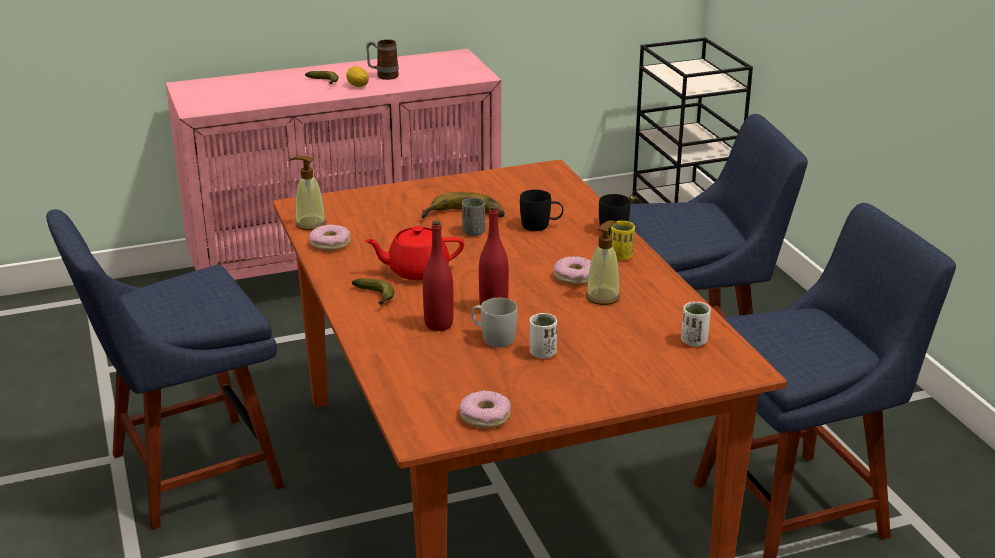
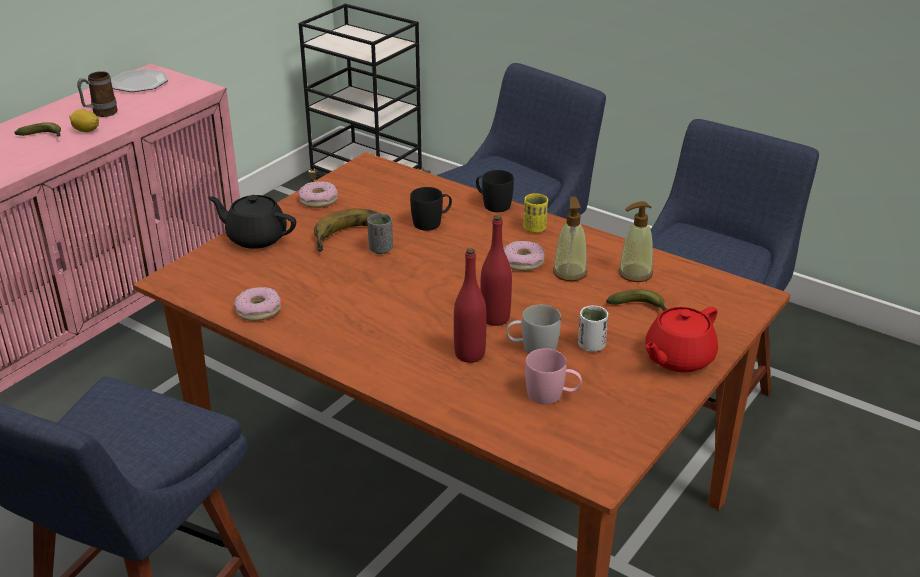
camera: 35 degrees left, 5 degrees up
(310, 224) = (210, 296): soap dispenser -> soap dispenser (635, 274)
(376, 297) = (376, 350): banana -> banana (640, 308)
(392, 195) = (256, 237): none -> black teapot
(417, 270) = (379, 307): red teapot -> red teapot (678, 358)
(440, 61) = (140, 83): none -> plate
(461, 374) = (552, 395): none -> pink mug
(485, 416) = (625, 428): donut -> donut (318, 200)
(694, 341) = (687, 286): white cup -> none

